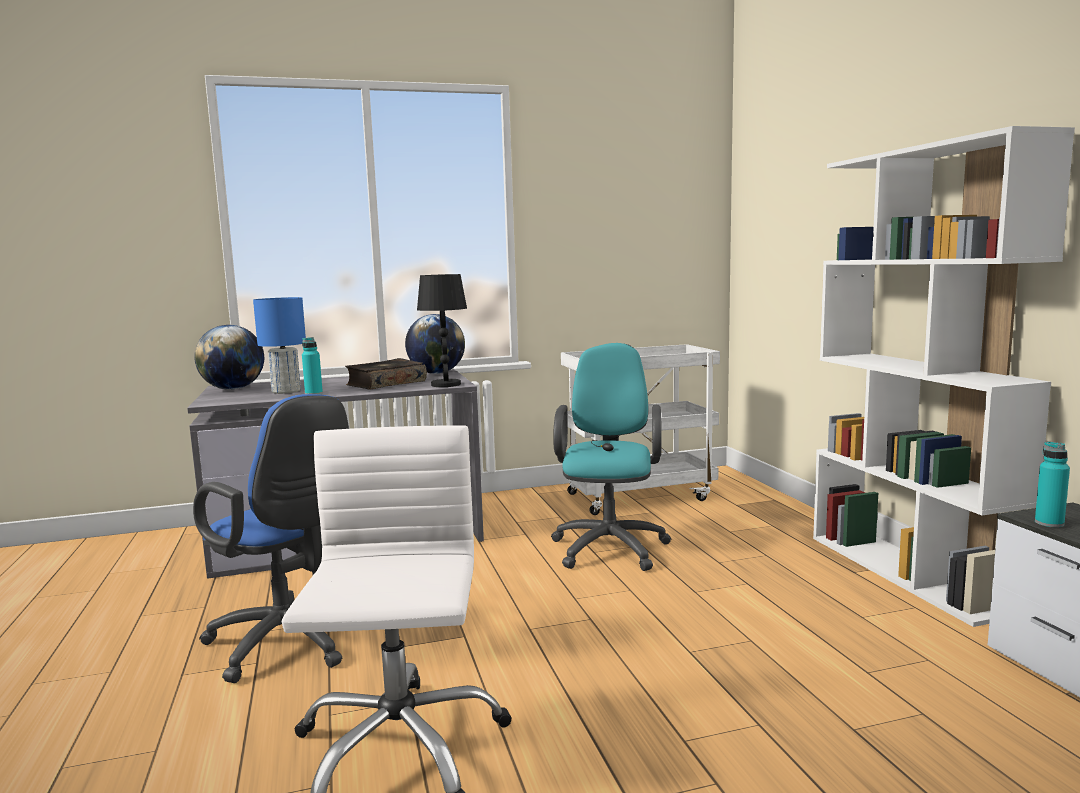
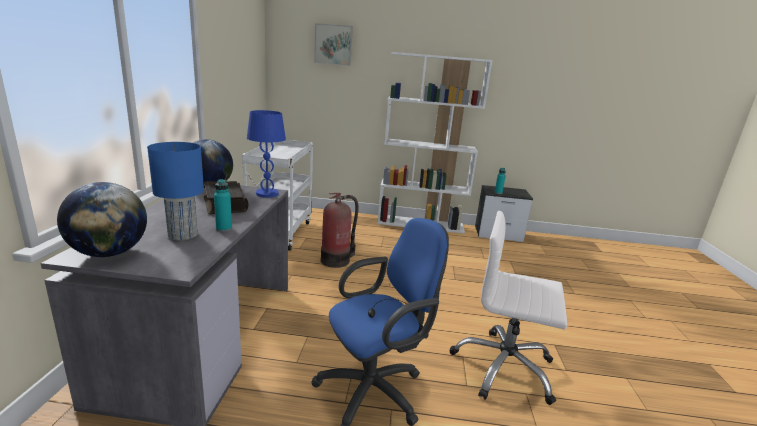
camera: 70 degrees left, 10 degrees up
(446, 384) = (267, 194): black table lamp -> blue table lamp
(610, 546) = (337, 260): turquoise office chair -> fire extinguisher
(798, 174) = (333, 44): none -> picture

